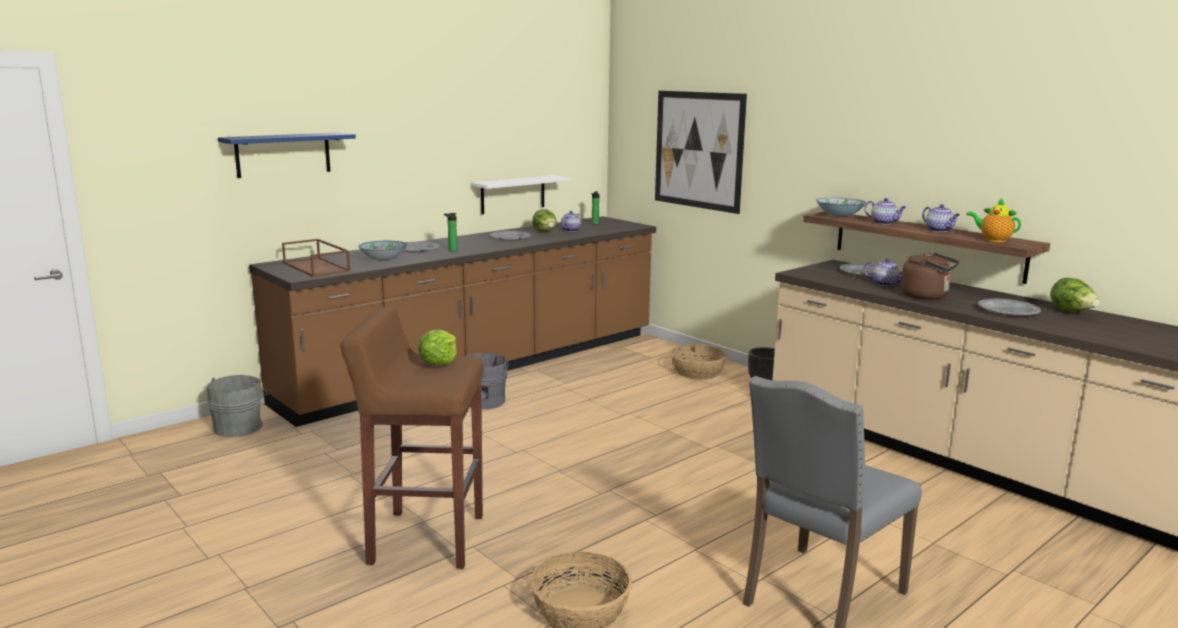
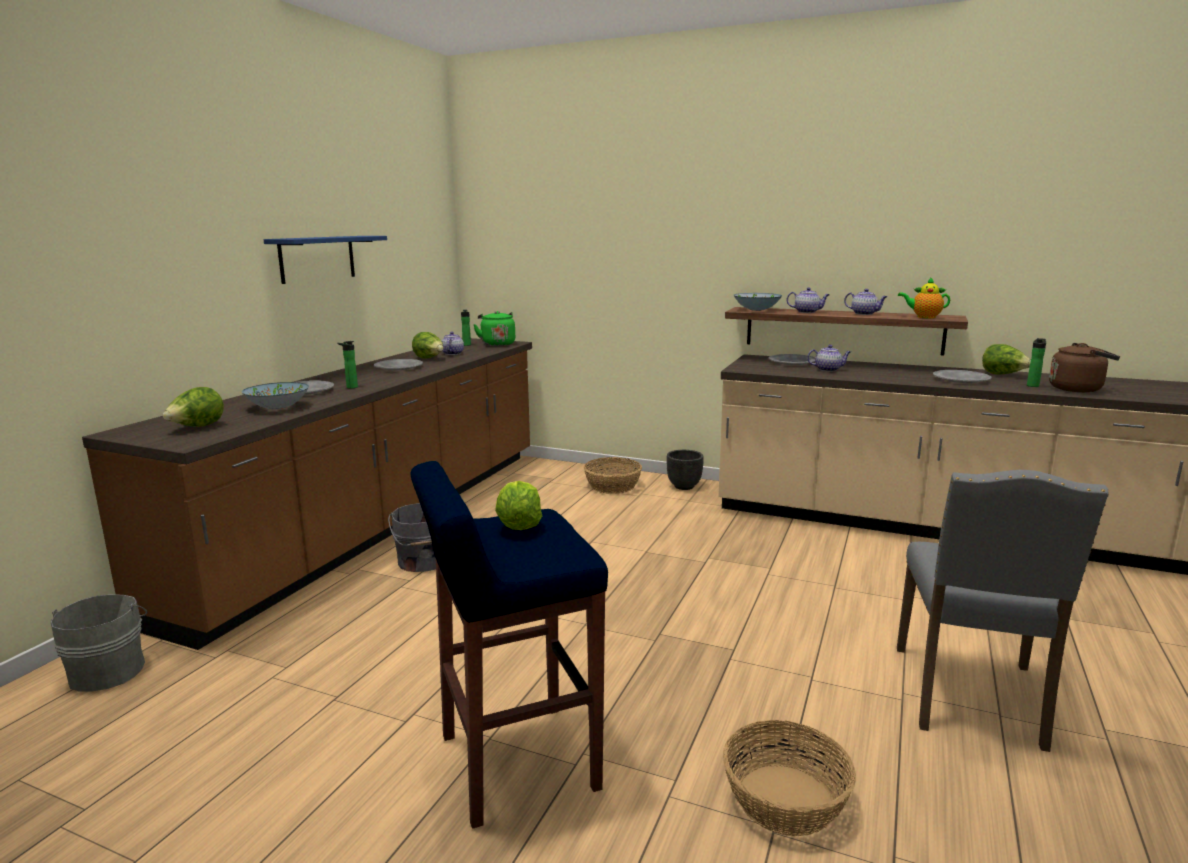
camera: 25 degrees left, 0 degrees up
(283, 154) = (114, 277): blue shelf -> blue shelf (317, 258)
(317, 267) = (197, 427): brown tray -> lettuce
(425, 539) = (515, 763): brown stool -> blue stool
(513, 194) = (380, 318): white shelf -> none
(622, 225) = (497, 344): none -> green kettle
(698, 150) = (576, 258): picture -> none
(927, 296) = (880, 376): brown kettle -> brown kettle (1078, 389)
(1078, 327) = (1033, 385): none -> bottle

